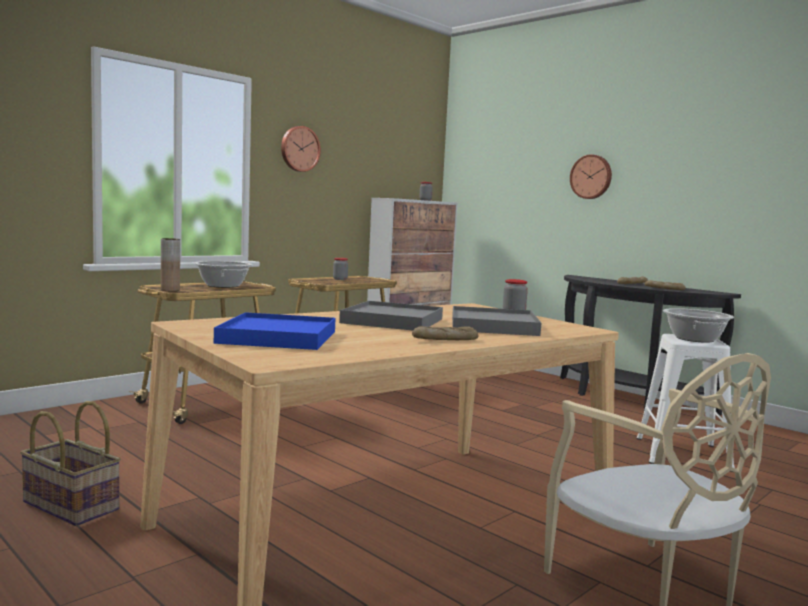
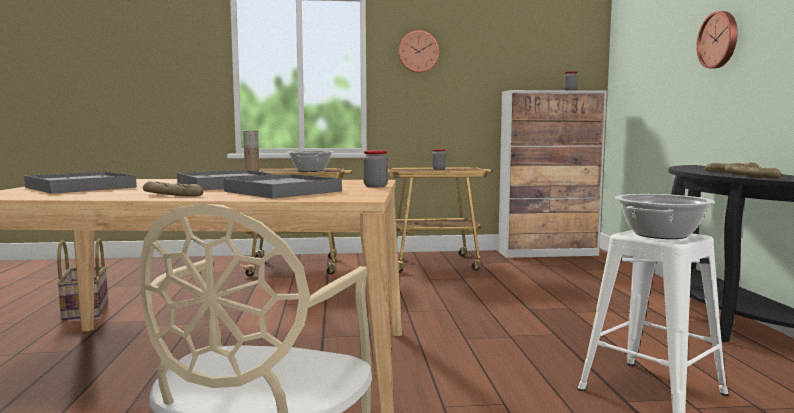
camera: 40 degrees right, 0 degrees up
(278, 337) = (81, 187): blue tray -> grey tray

